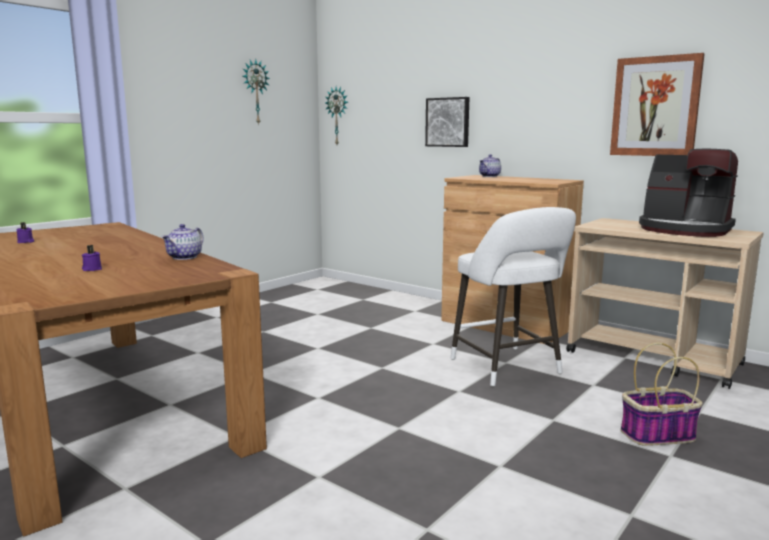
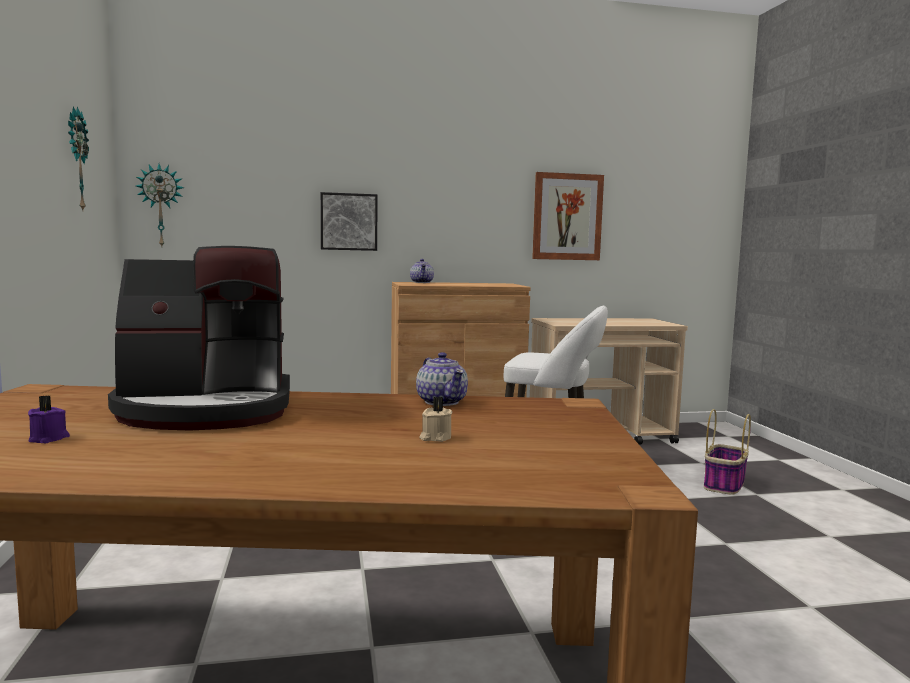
camera: 50 degrees left, 5 degrees down
(92, 269) = (435, 438): purple candle -> beige candle
(685, 230) = (619, 321): coffee machine -> coffee machine (207, 410)

